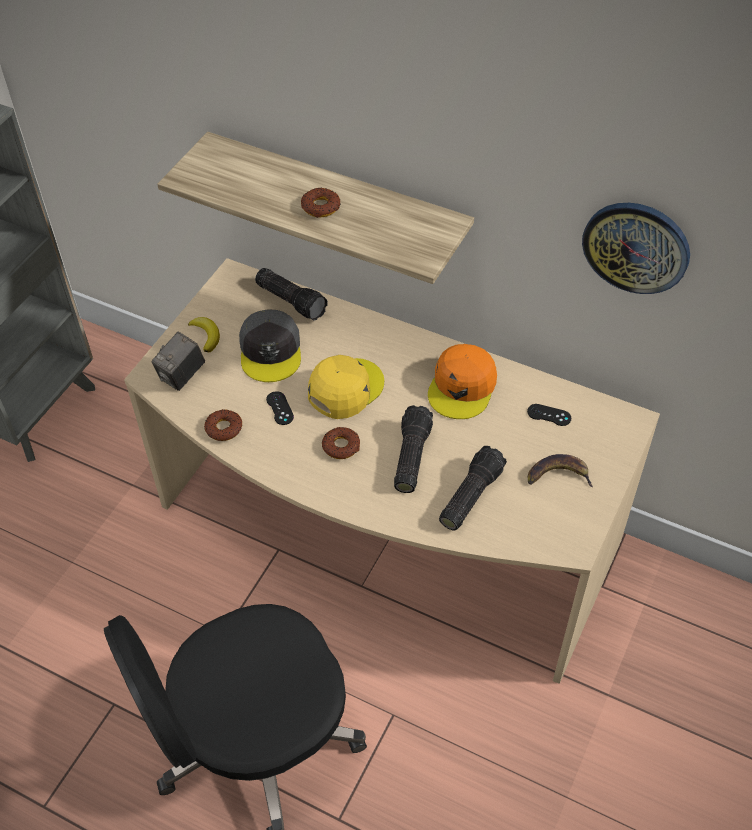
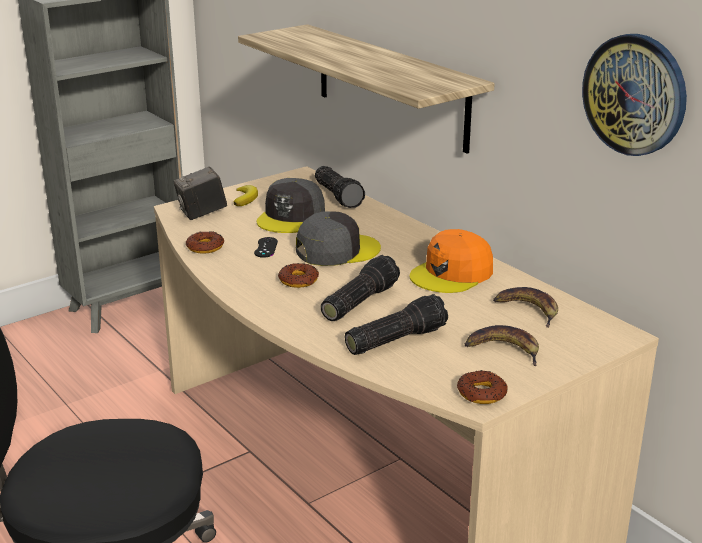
camera: 25 degrees right, 25 degrees down
(321, 207) = (358, 60): donut -> donut (481, 393)
(345, 389) = (337, 250): yellow cap -> grey cap
(549, 415) = (528, 310): black game controller -> banana

